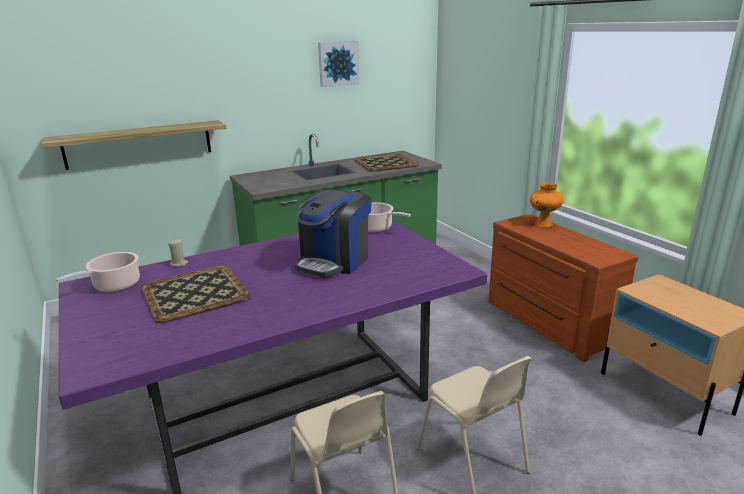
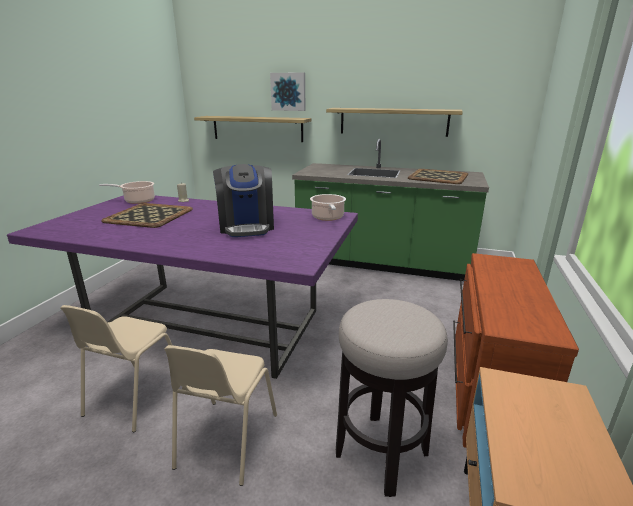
camera: 45 degrees right, 0 degrees up
(315, 112) = (393, 121): none -> shelf
(334, 261) = (247, 226): coffee machine -> coffee machine turned 90 degrees counterclockwise
(338, 63) = (423, 77): picture -> picture (288, 91)
(543, 225) = (523, 273): orange vase -> none
(559, 395) = (381, 453): none -> stool

